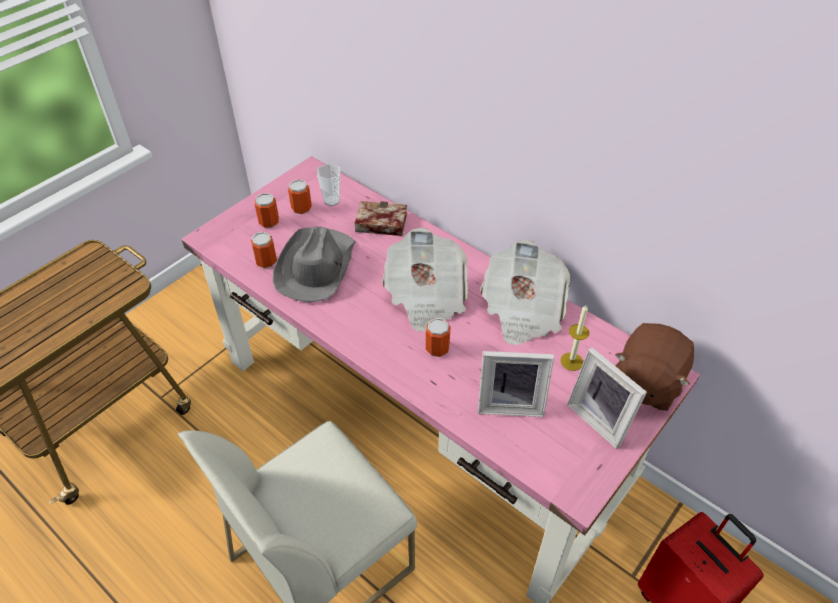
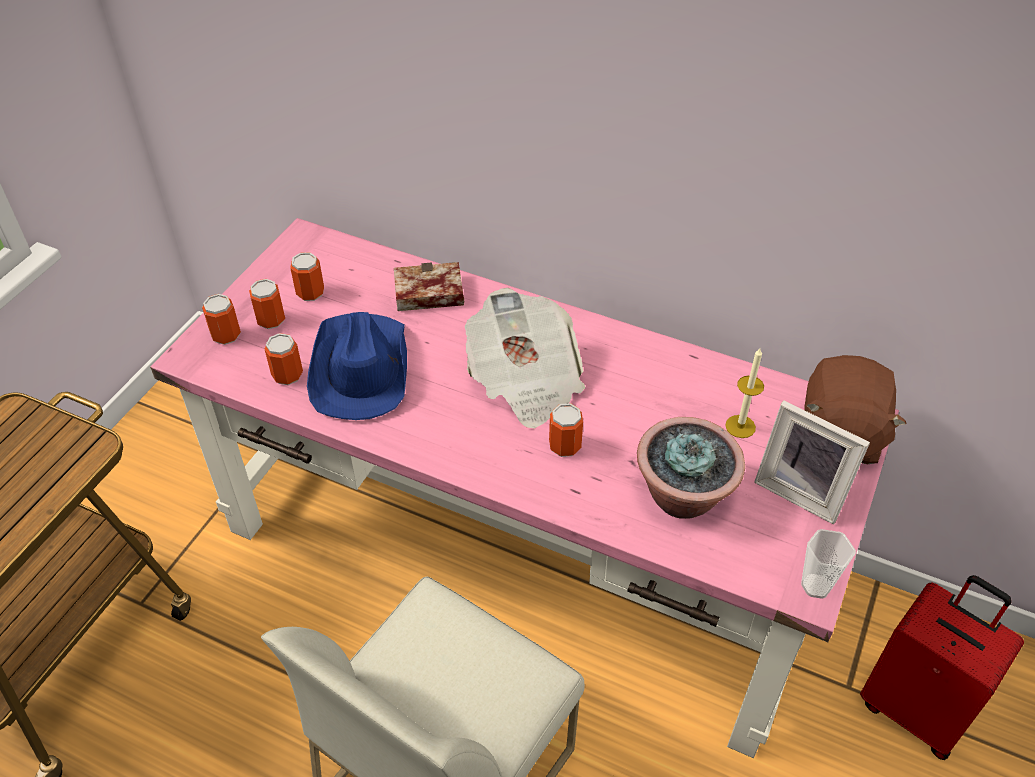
camera: 15 degrees left, 0 degrees up
(236, 227) = (226, 335): none -> can
(316, 267) = (360, 369): grey hat -> blue hat
(332, 201) = (349, 275): cup -> cup (816, 586)
(510, 403) = (683, 496): picture frame -> potted plant
(522, 310) = (656, 373): newspaper -> none

